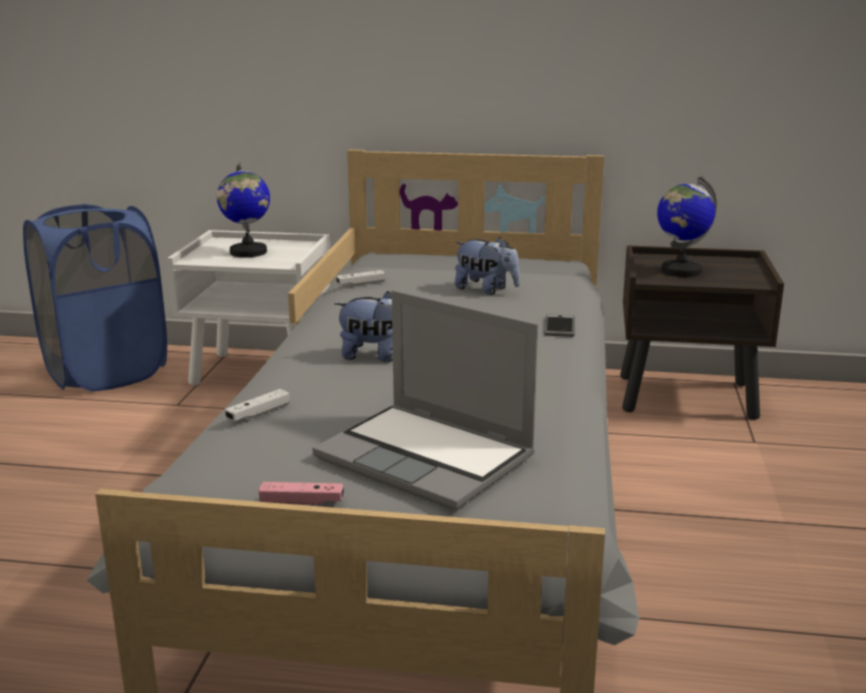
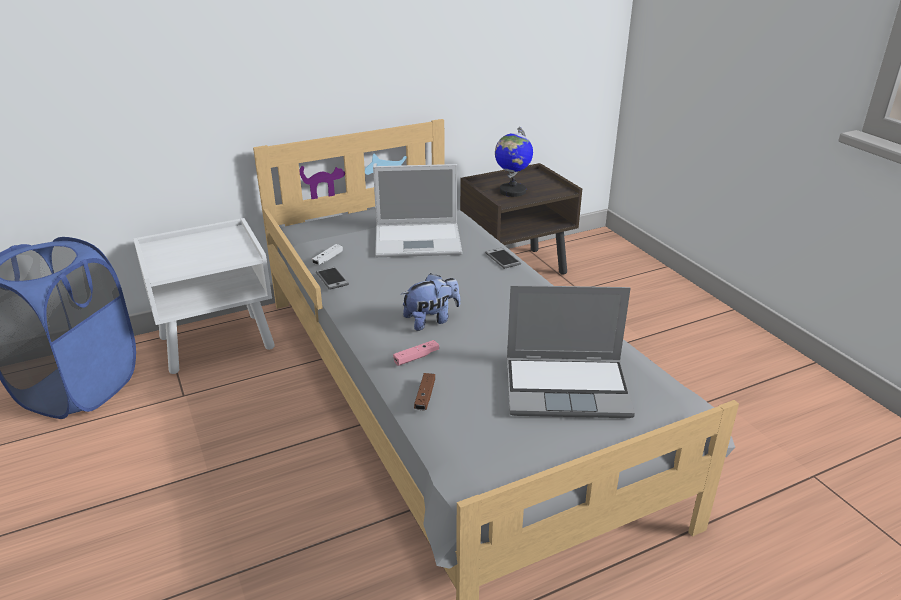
camera: 35 degrees left, 10 degrees up
(248, 252) = (197, 252): globe -> none
(258, 413) = (425, 397): white game controller -> brown game controller
(302, 502) = (547, 450): pink game controller -> pink game controller (416, 357)
(337, 299) = (332, 279): none -> phone
(486, 290) = (419, 240): plush toy -> laptop

